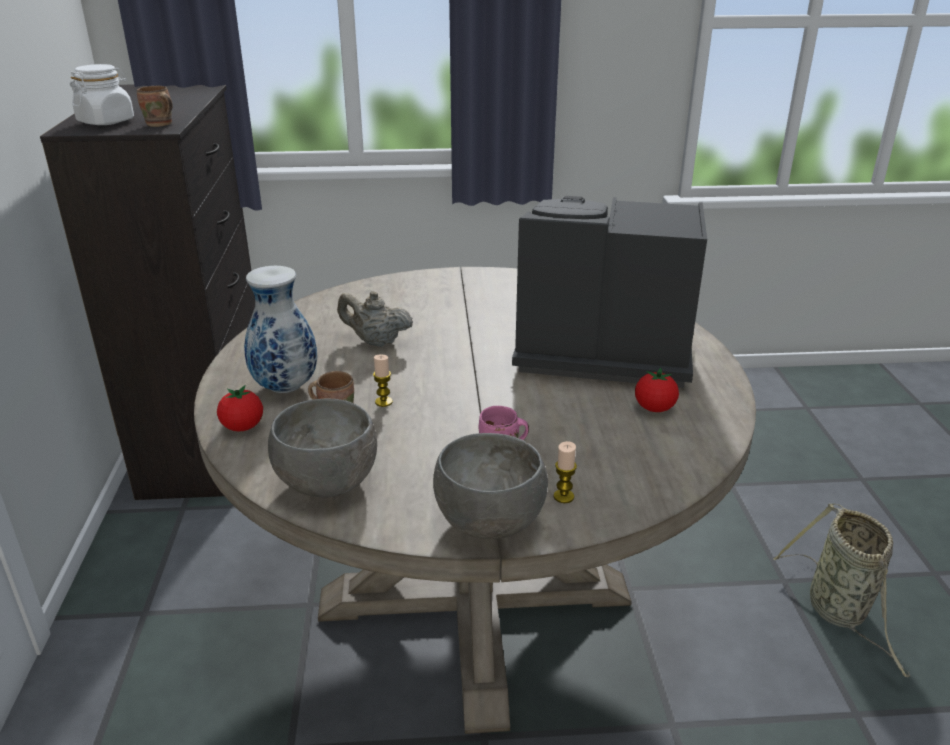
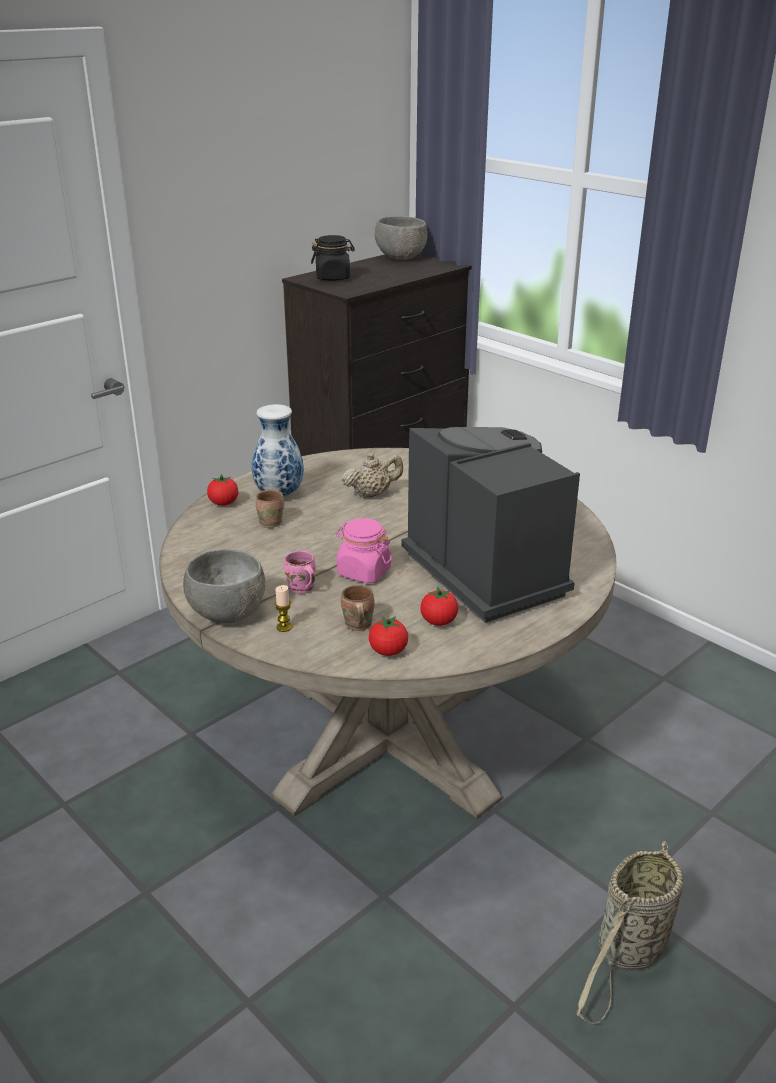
camera: 50 degrees right, 0 degrees up
(106, 121) = (333, 277): white jar -> black jar
(159, 125) = (352, 288): brown mug -> brown mug (357, 625)
(328, 484) = (203, 552): grey bowl -> grey bowl (400, 258)
(375, 342) = (372, 494): beige teapot -> beige teapot turned 90 degrees clockwise
(383, 402) = (306, 529): candle -> none
(516, 407) = (363, 572): none -> pink jar
(678, 455) = (388, 651): none -> tomato

